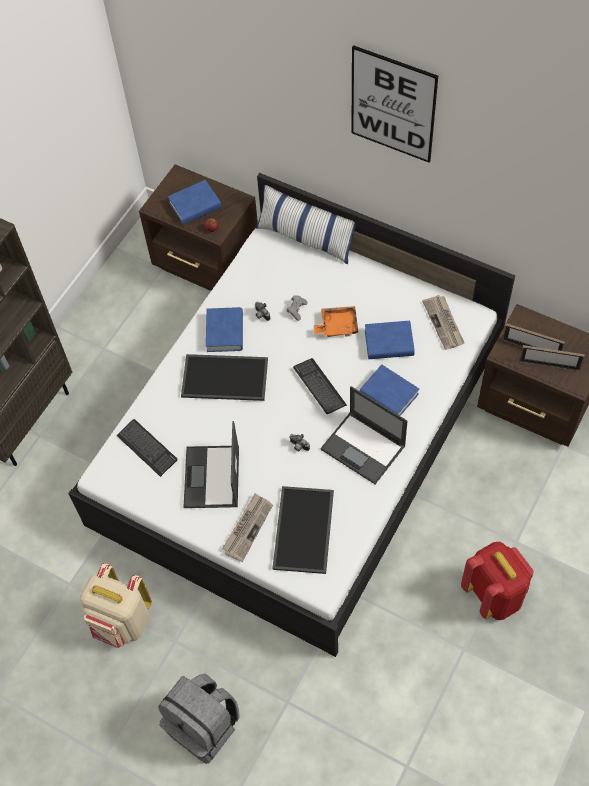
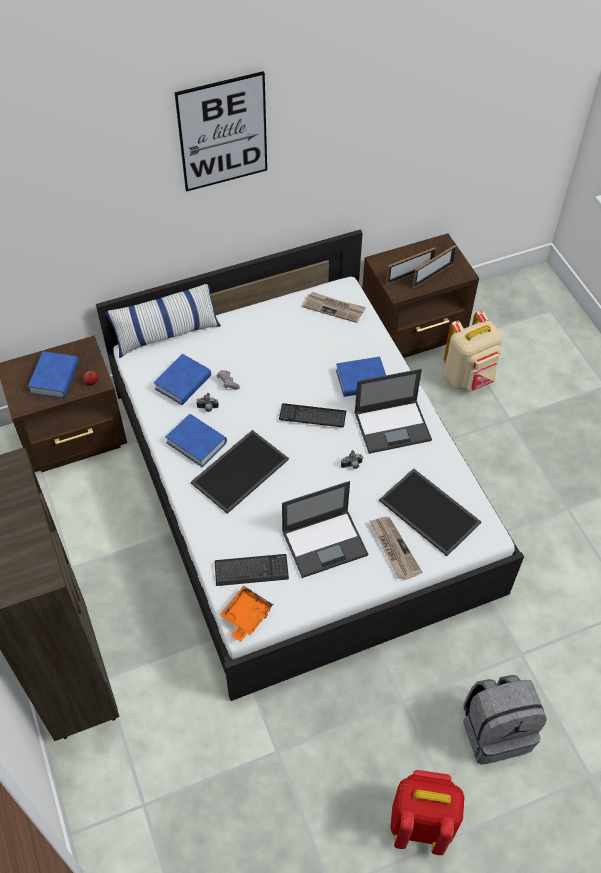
camera: 55 degrees left, 5 degrees down
(122, 622) = (351, 732): beige backpack -> beige backpack (468, 377)
(212, 478) = (325, 542): laptop -> laptop turned 60 degrees counterclockwise
(337, 326) = (269, 369): orange tray -> orange tray (246, 616)
(389, 343) = (317, 350): blue book -> blue book (183, 383)
(494, 594) = (539, 460): red backpack -> red backpack (421, 823)

